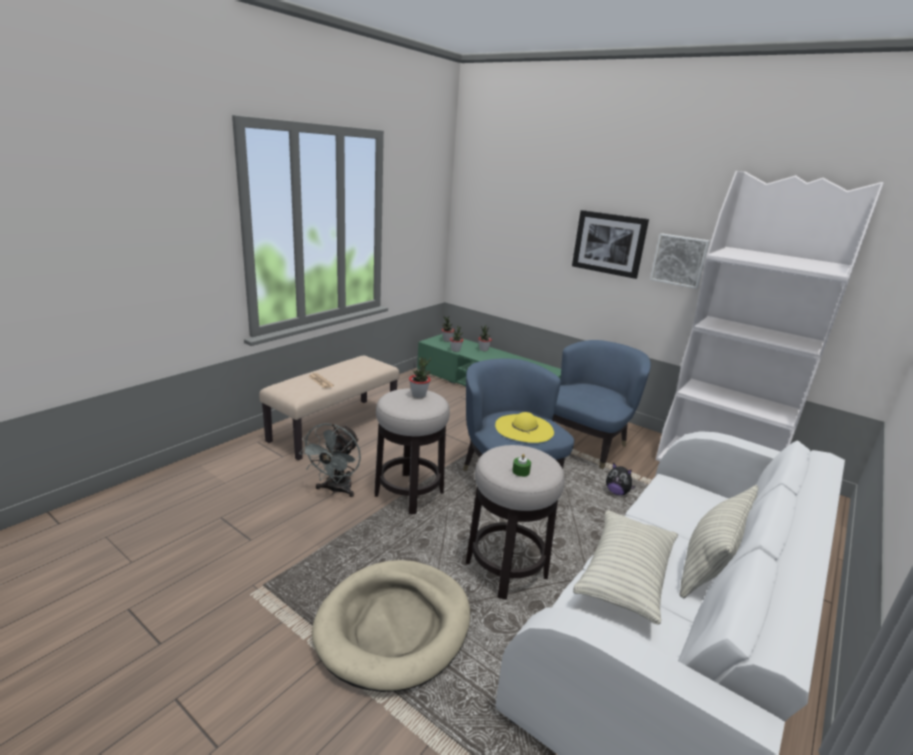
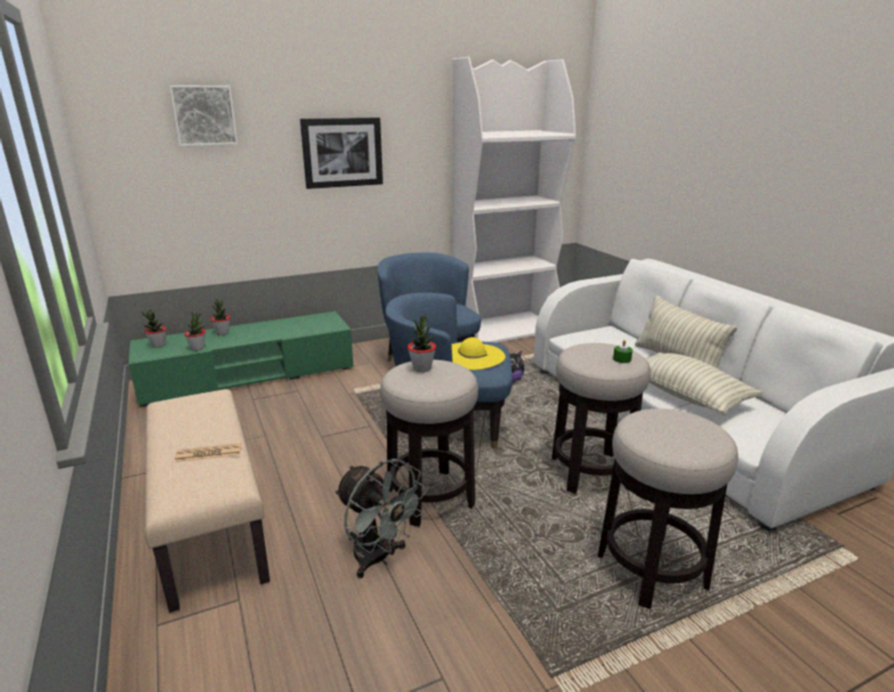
camera: 60 degrees left, 0 degrees up
(394, 626) = (651, 570): beige dog bed -> stool
(679, 260) = (417, 155): picture -> picture (204, 115)

